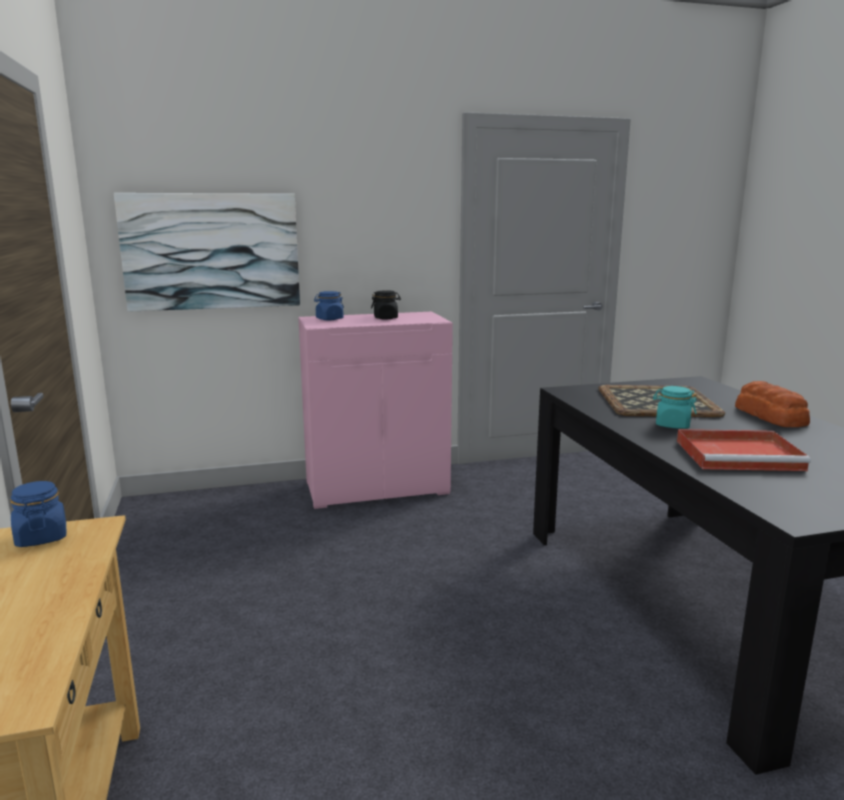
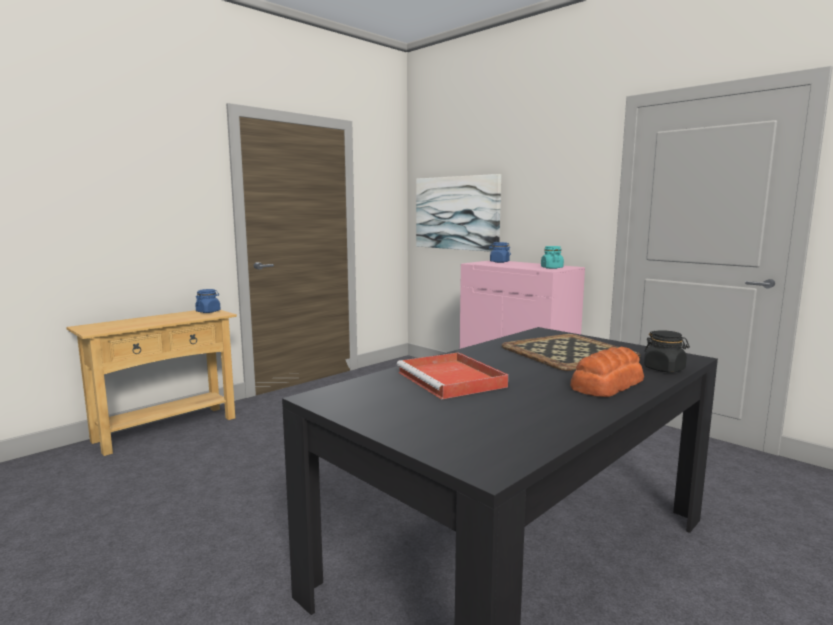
camera: 60 degrees right, 5 degrees down
(386, 318) = (530, 265): black jar -> black jar (664, 369)
(672, 425) = (503, 360): turquoise jar -> turquoise jar (551, 268)

